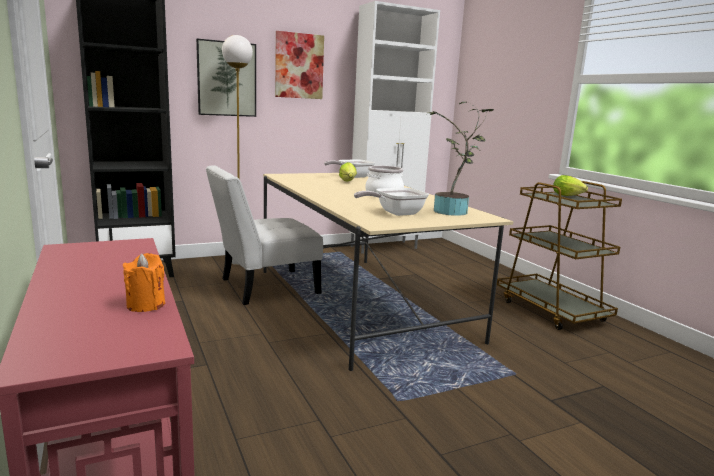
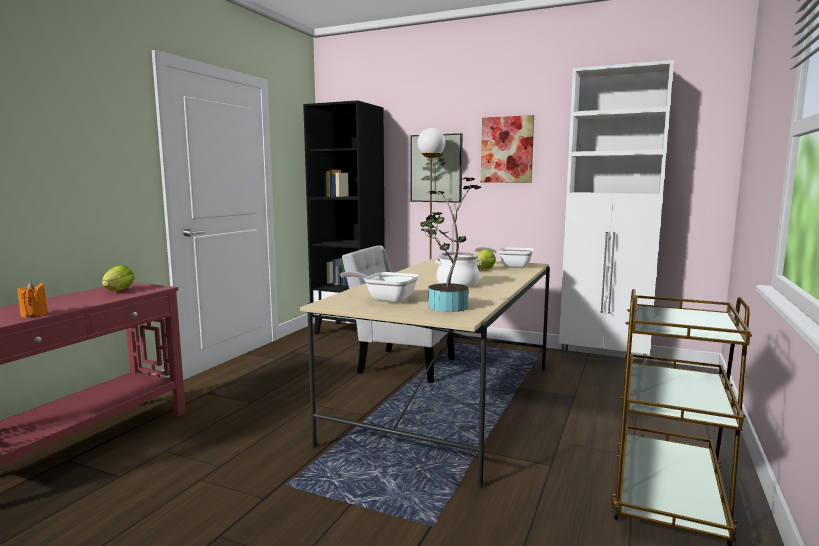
camera: 50 degrees right, 5 degrees down
(569, 196) = (708, 318): lettuce -> lettuce (117, 291)

